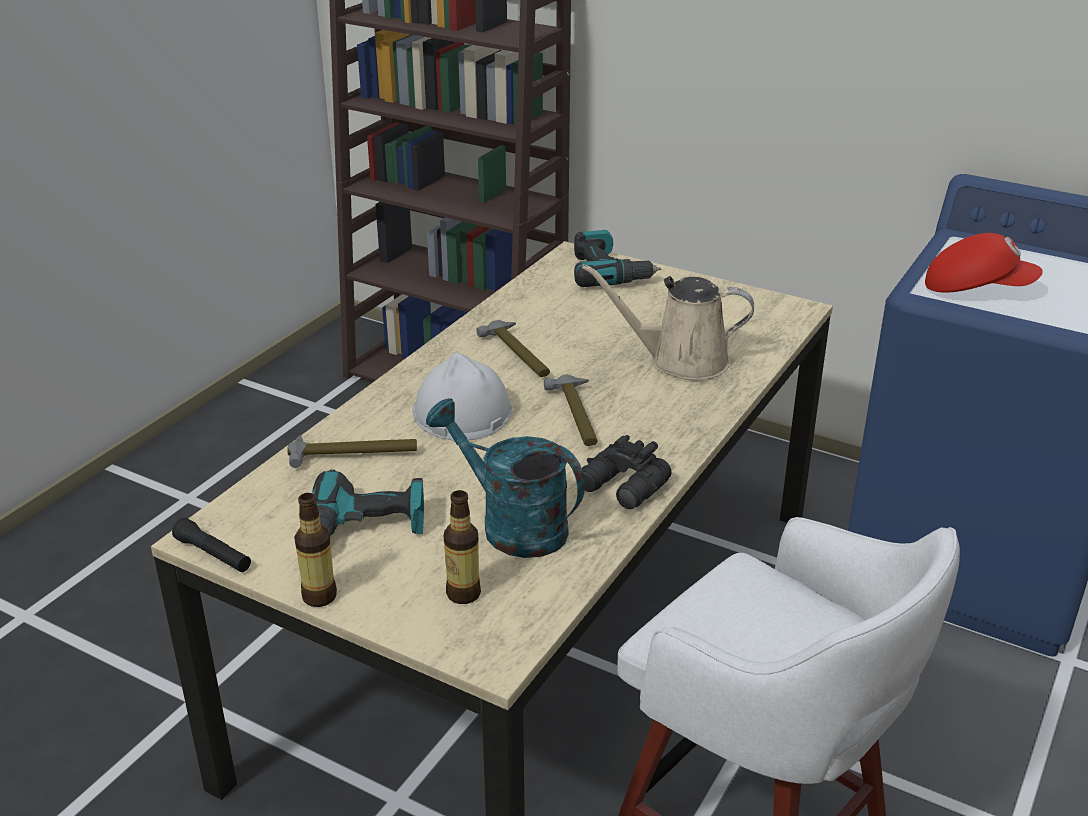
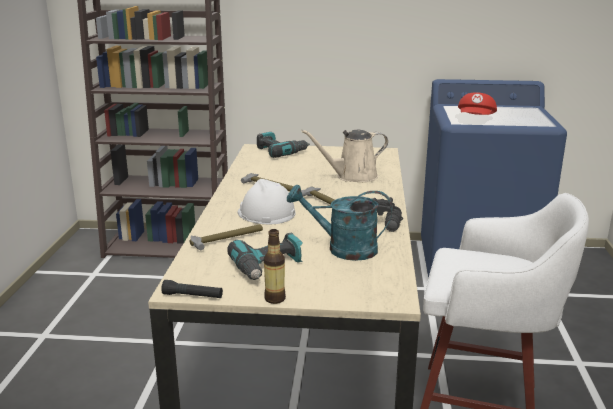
camera: 25 degrees left, 10 degrees down
(463, 594) = (350, 280): bottle -> none
(976, 289) = (476, 119): red cap -> red cap turned 120 degrees clockwise

